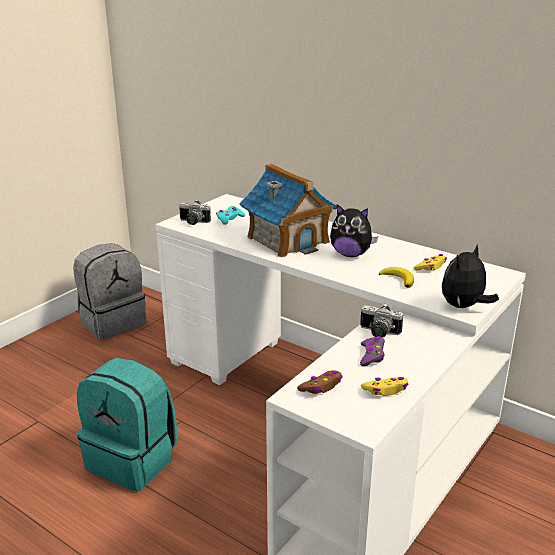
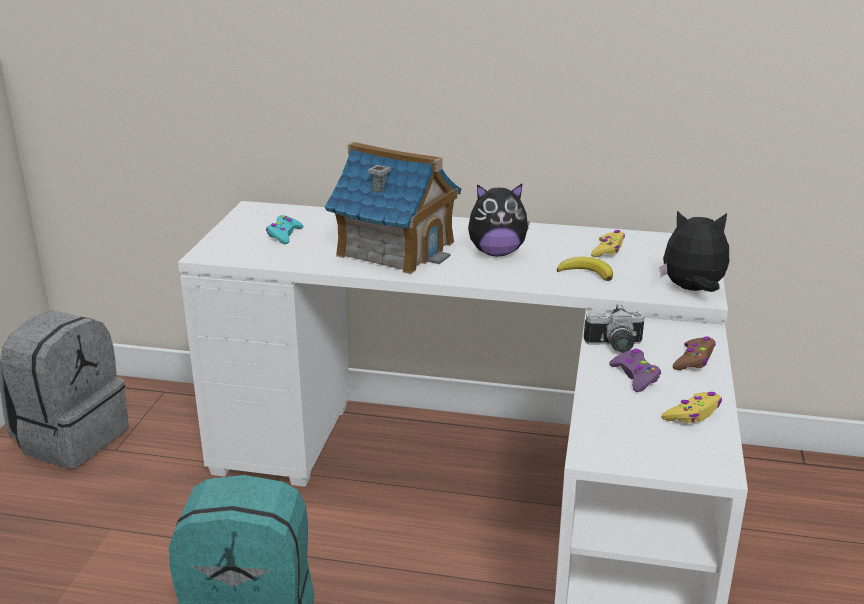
camera: 25 degrees left, 0 degrees up
(193, 222) = (235, 249): camera -> none
(321, 387) = (615, 431): brown game controller -> brown game controller (694, 360)
(463, 306) = (692, 290): plush toy -> plush toy turned 75 degrees clockwise

